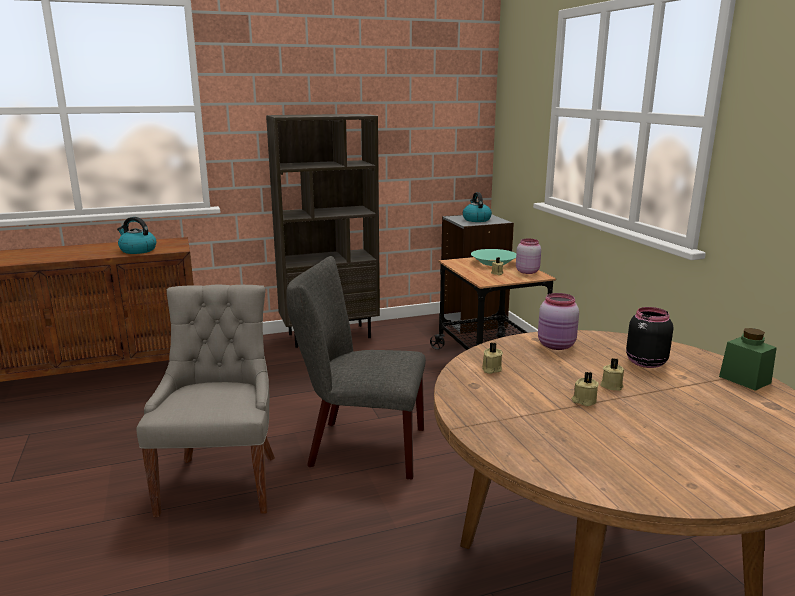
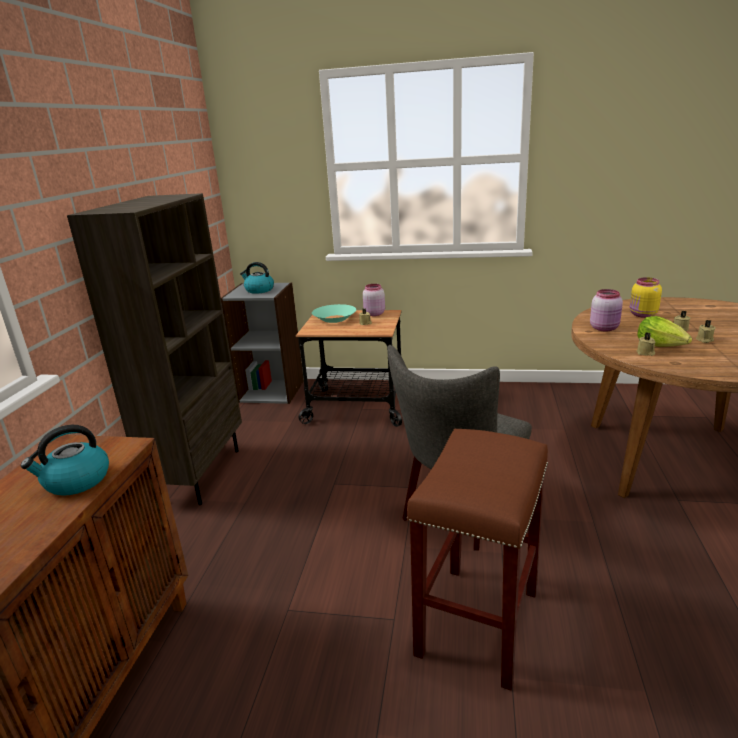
camera: 60 degrees left, 5 degrees up
(221, 482) = (477, 621): grey chair -> brown stool
(528, 376) = (661, 345): none -> lettuce
(644, 362) = (642, 315): black jar -> yellow jar
(744, 379) = (674, 302): green jar -> none

